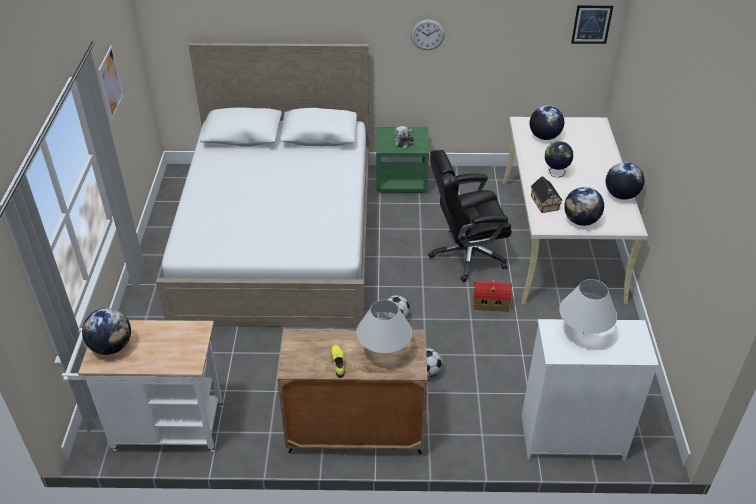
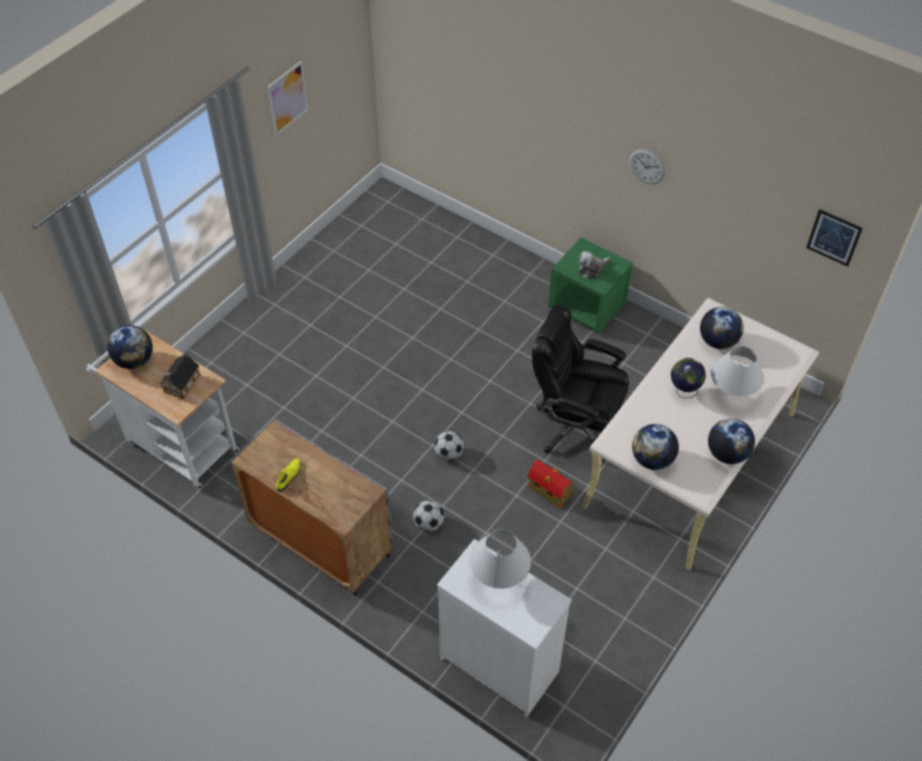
camera: 35 degrees right, 10 degrees up
(279, 238) = (415, 312): white bed -> none
(384, 352) = (333, 489): white table lamp -> white table lamp (732, 392)
(545, 204) = (635, 420): toy house -> toy house (180, 384)

